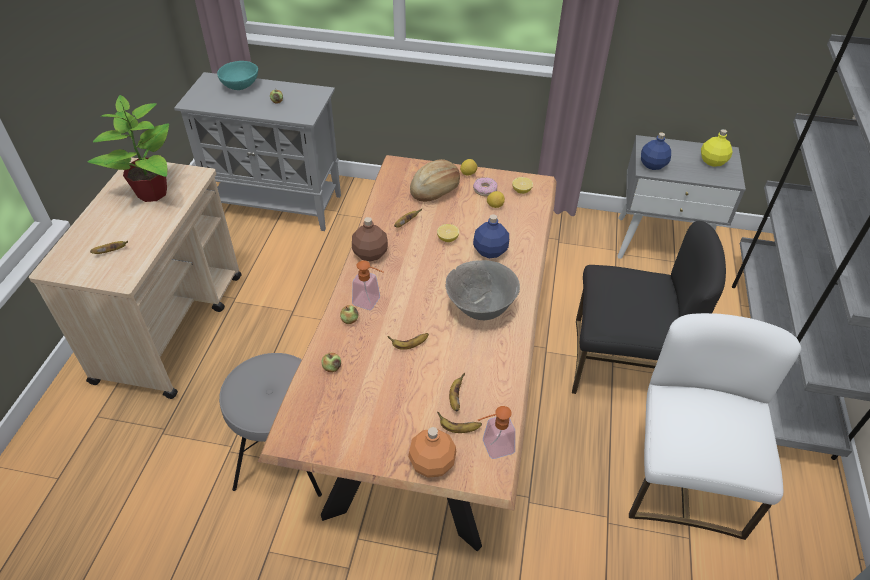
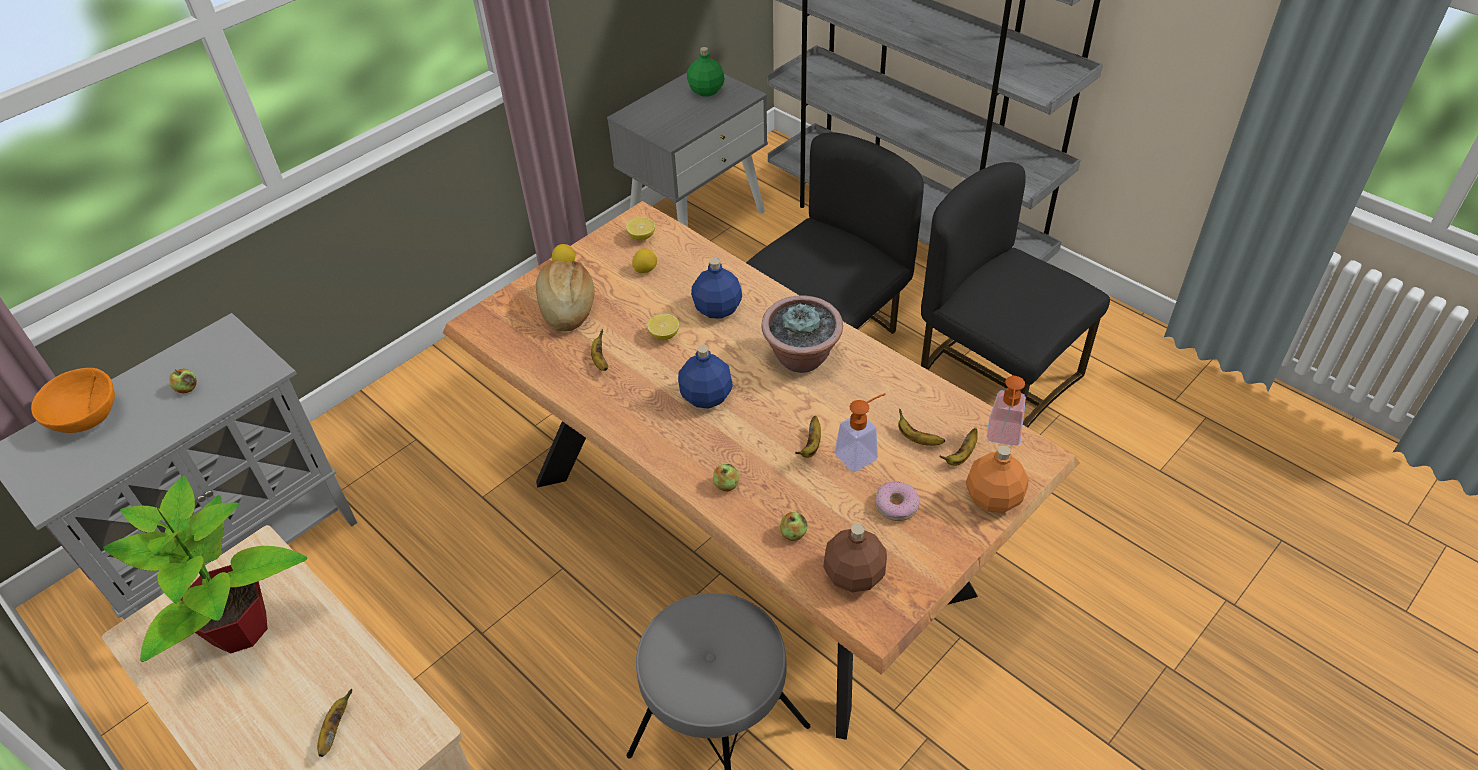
camera: 55 degrees left, 0 degrees up
(241, 86) = (87, 417): turquoise bowl -> orange bowl
(370, 253) = (625, 417): brown bottle -> brown bottle (853, 575)
(370, 302) = (712, 452): soap dispenser -> soap dispenser (861, 453)
(480, 309) = (802, 359): grey bowl -> potted plant
(485, 190) = (609, 265): donut -> donut (896, 505)
(653, 165) = (669, 131): blue bottle -> blue bottle (707, 397)
(684, 478) = (995, 378): white chair -> black chair
(712, 162) = (706, 91): yellow bottle -> green bottle

